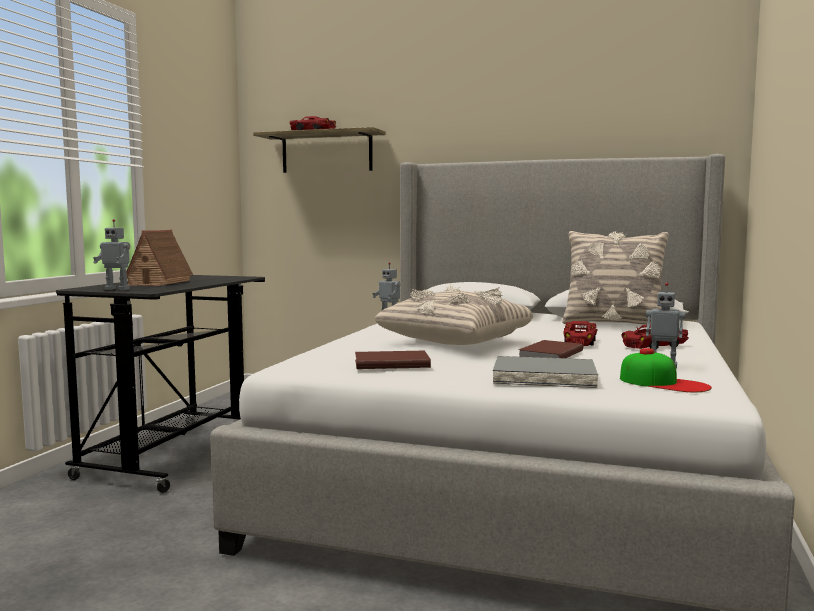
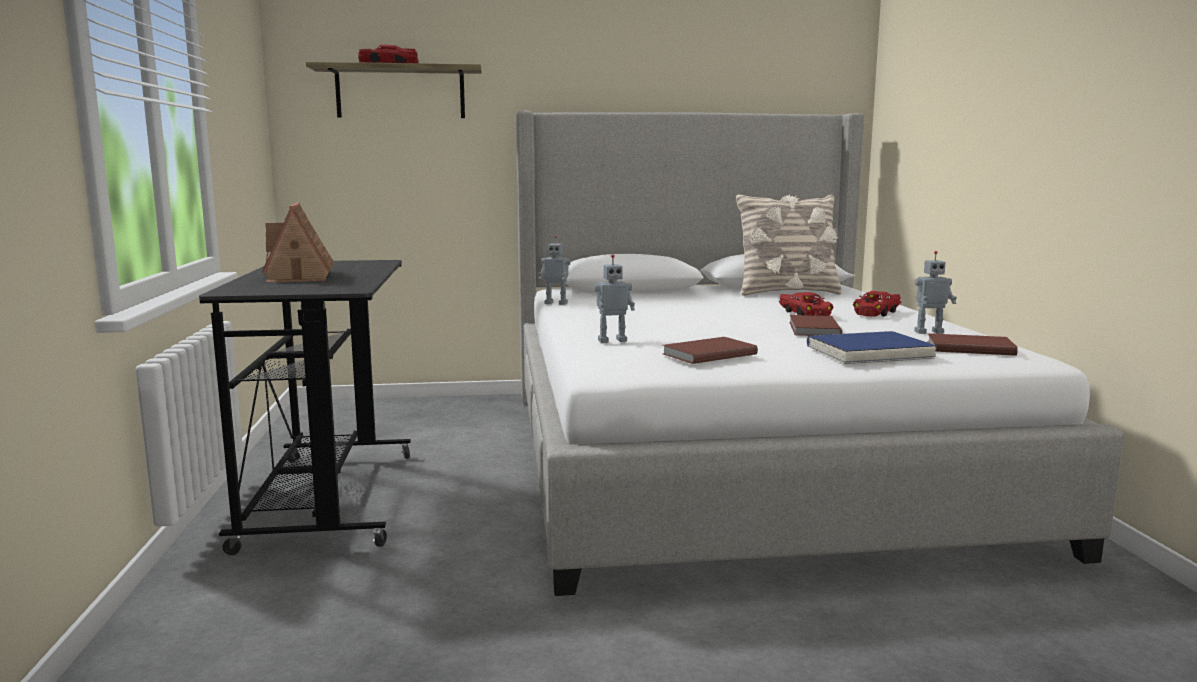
camera: 25 degrees left, 5 degrees up
(118, 289) = (292, 289): toy robot -> toy robot (612, 340)
(455, 342) = (699, 325): beige pillow -> none
(544, 377) = (869, 353): grey book -> blue book
(664, 383) = (968, 348): cap -> brown book

